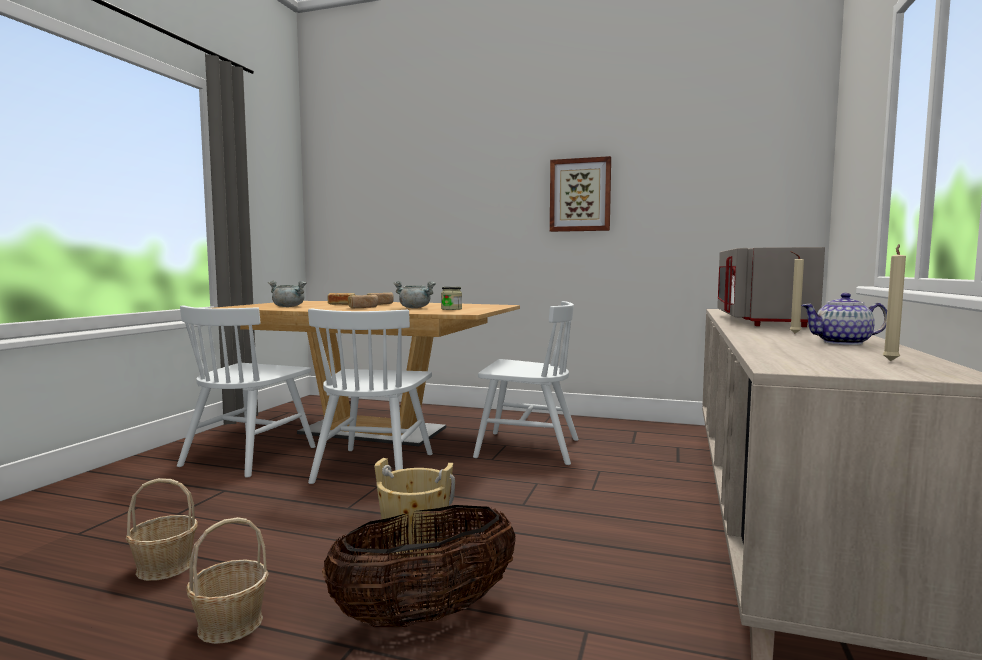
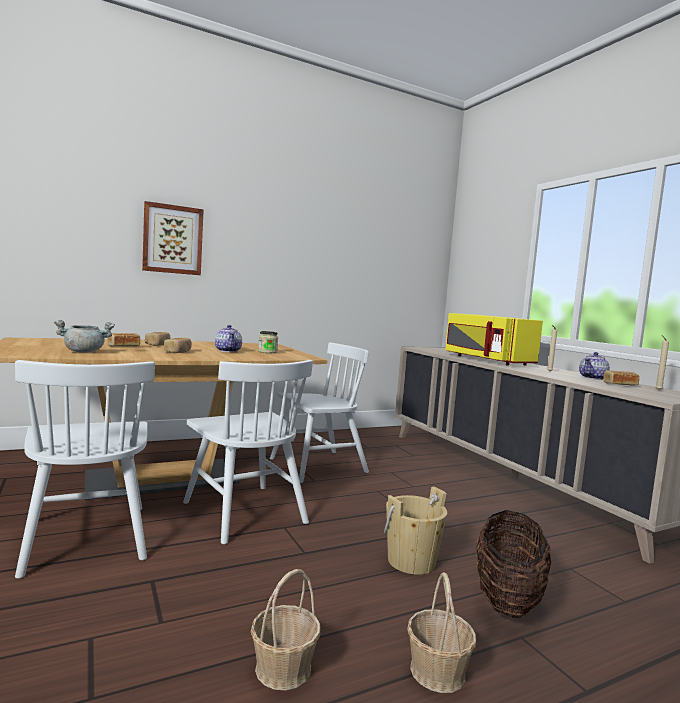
camera: 45 degrees left, 0 degrees up
(415, 308) = (228, 351): grey cooking pot -> teapot
(580, 195) = (305, 251): picture -> picture (172, 239)
(760, 321) = (486, 360): grey microwave -> yellow microwave
(837, 351) = (619, 384): none -> bread

